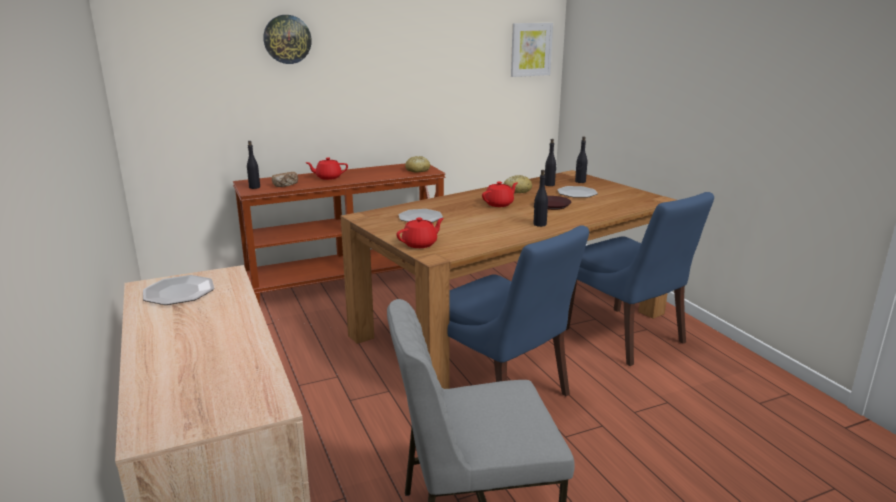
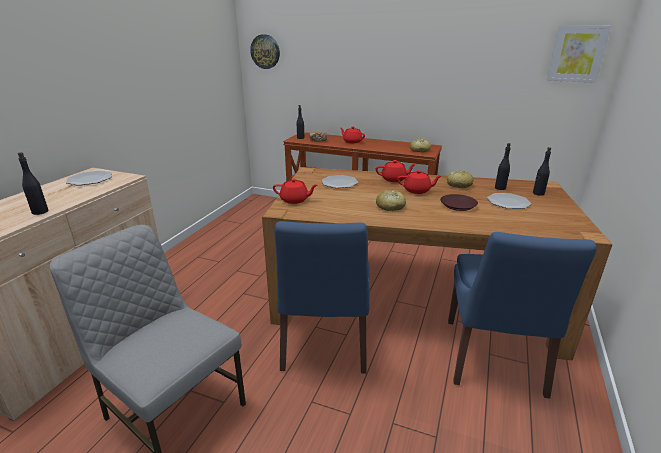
camera: 45 degrees right, 5 degrees up
(287, 39) = (345, 34): wall clock -> wall clock (265, 51)
(459, 201) = (394, 179): none -> red teapot
(510, 222) = (390, 206): none -> bread
(539, 224) = (408, 216): black bottle -> black bottle (40, 212)

